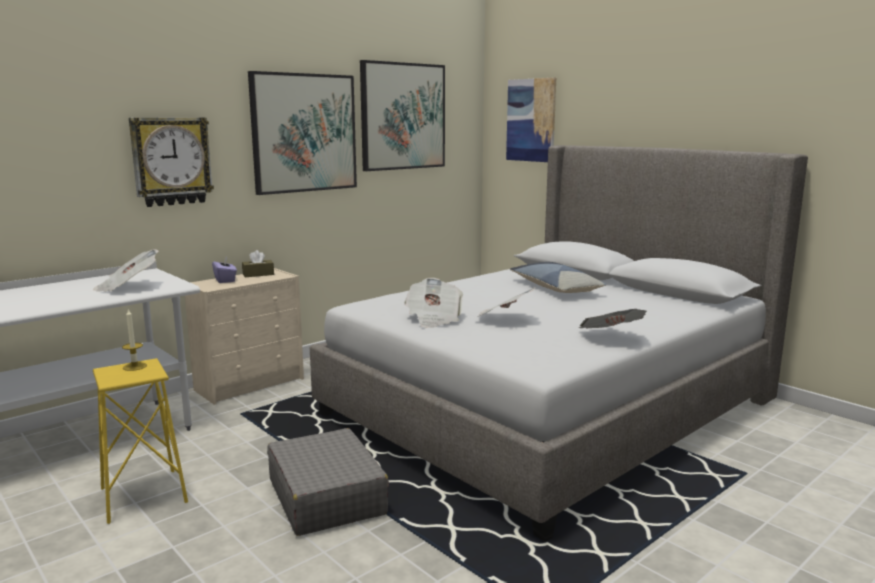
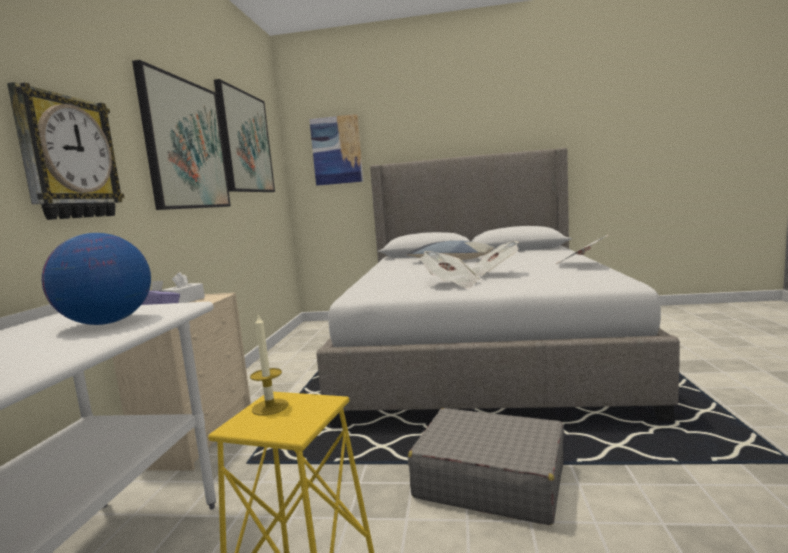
camera: 40 degrees left, 5 degrees down
(128, 287) = (106, 323): newspaper -> globe
(258, 274) = (184, 301): brown tissue box -> white tissue box

